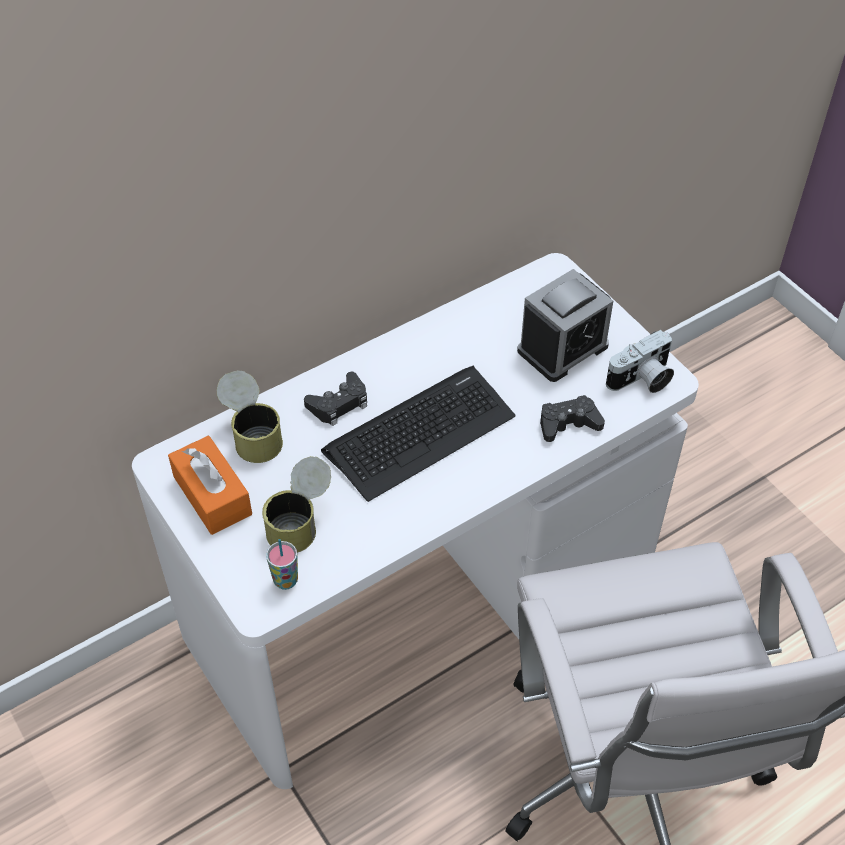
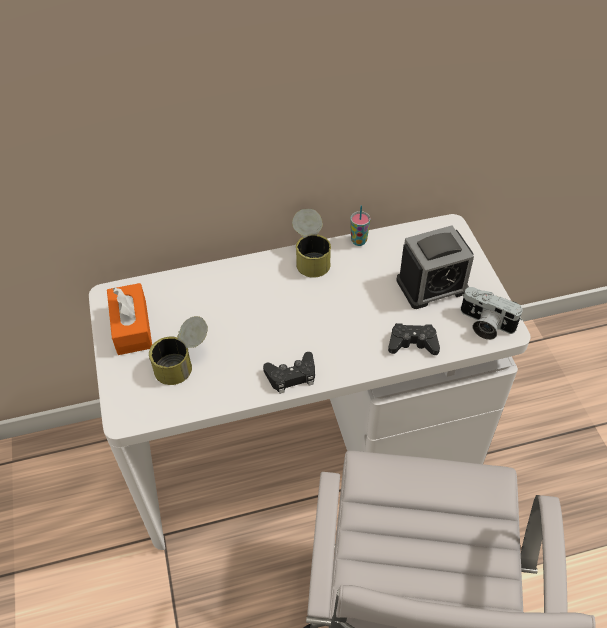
camera: 20 degrees right, 0 degrees up
(252, 434) = (179, 291): can -> can (311, 257)
(285, 580) = (153, 403): cup -> cup (359, 241)
(339, 404) = (249, 285): black game controller -> black game controller (291, 376)
(419, 432) = (297, 321): keyboard -> none
(642, 380) = (484, 325): camera -> camera turned 45 degrees clockwise

